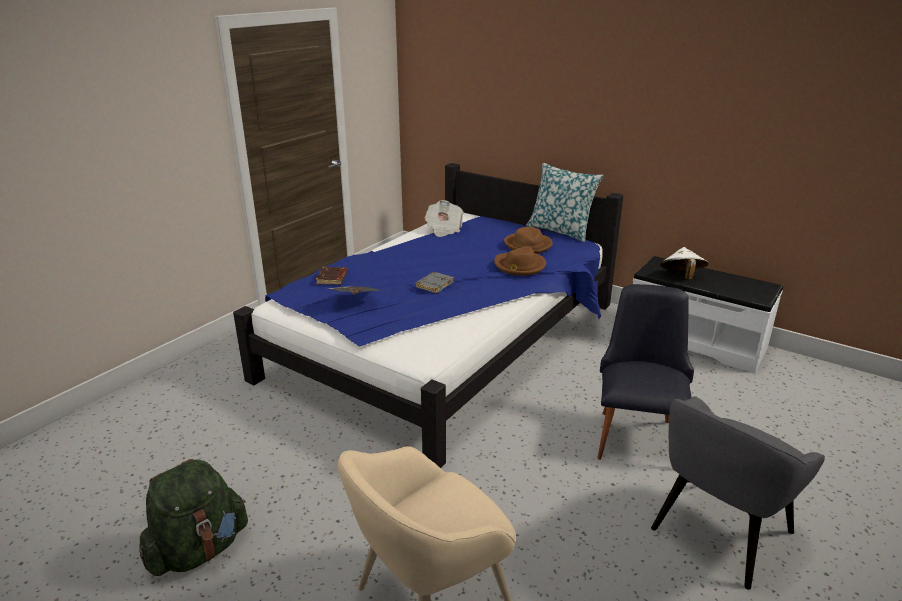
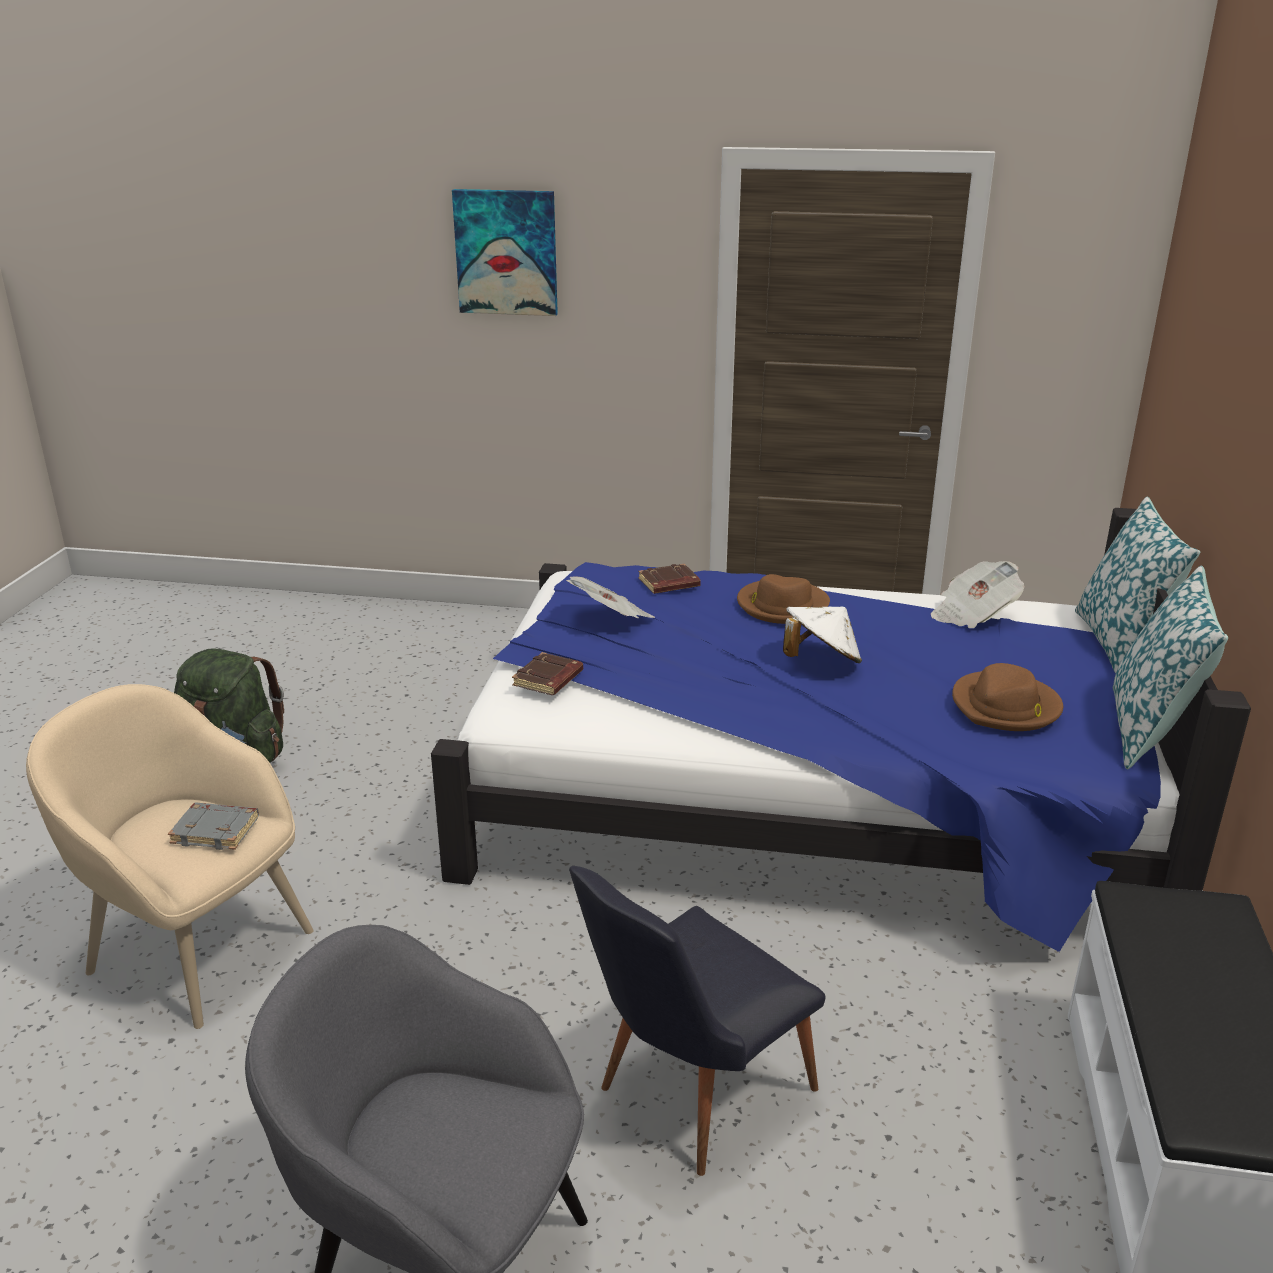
camera: 65 degrees right, 0 degrees up
(91, 111) = (506, 252): none -> picture
(405, 334) = (548, 680): none -> brown book
(434, 285) = (726, 659): grey book -> grey book (217, 830)
(489, 216) = (1120, 642): none -> pillow
(519, 266) = (892, 717): brown hat -> brown hat (782, 605)
(637, 433) = (689, 1096): black chair -> black chair turned 150 degrees clockwise
(681, 277) = (1160, 955): white hat -> white hat (821, 660)

